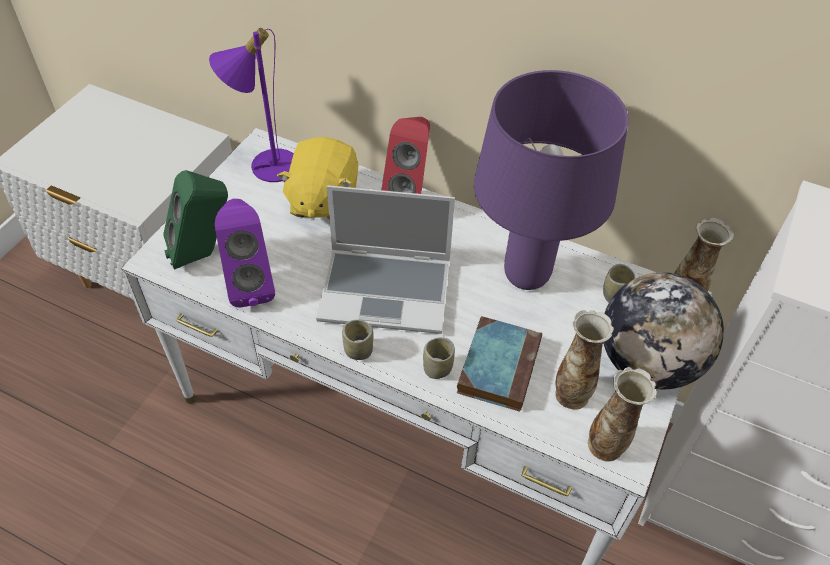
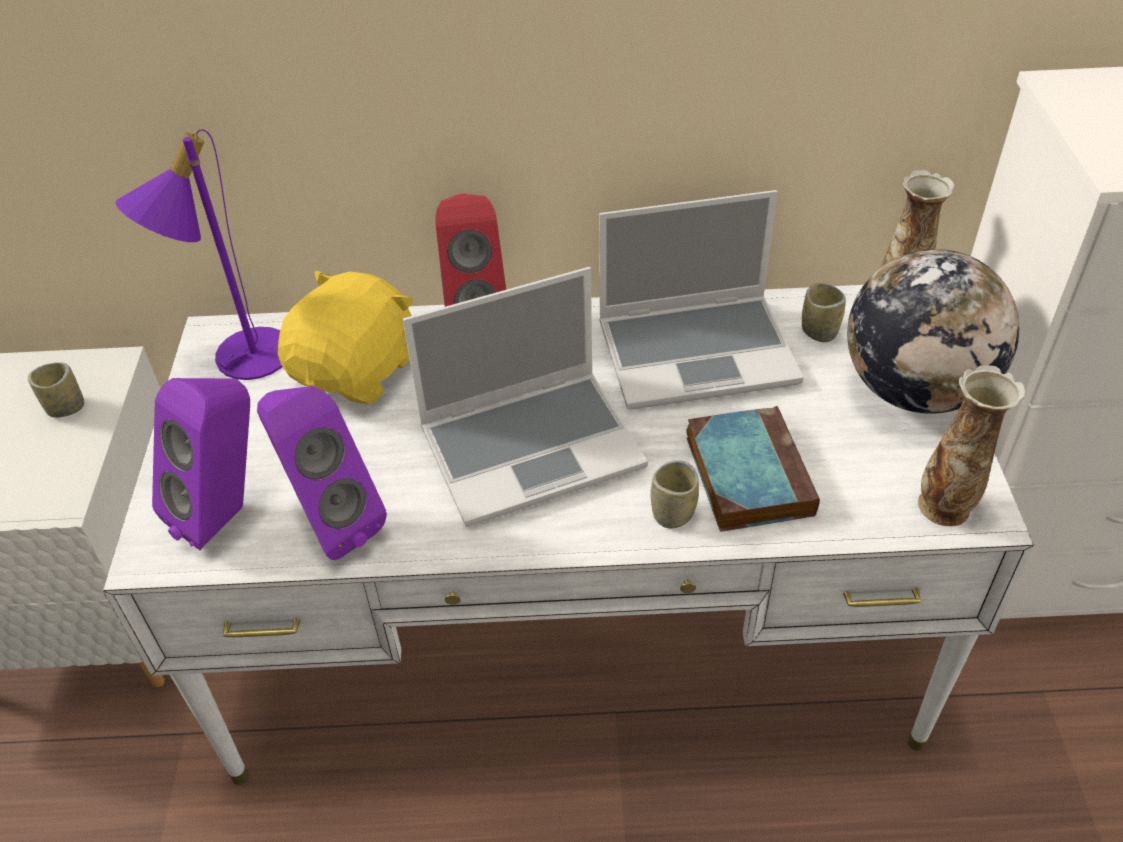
camera: 25 degrees left, 5 degrees down
(204, 254) = (228, 513): green speaker -> purple speaker
(322, 200) = (357, 371): yellow plush toy -> yellow plush toy turned 135 degrees counterclockwise
(358, 351) = (551, 539): cup -> cup (66, 407)
(527, 275) = (698, 352): purple table lamp -> laptop
(571, 393) = (858, 465): vase -> none

